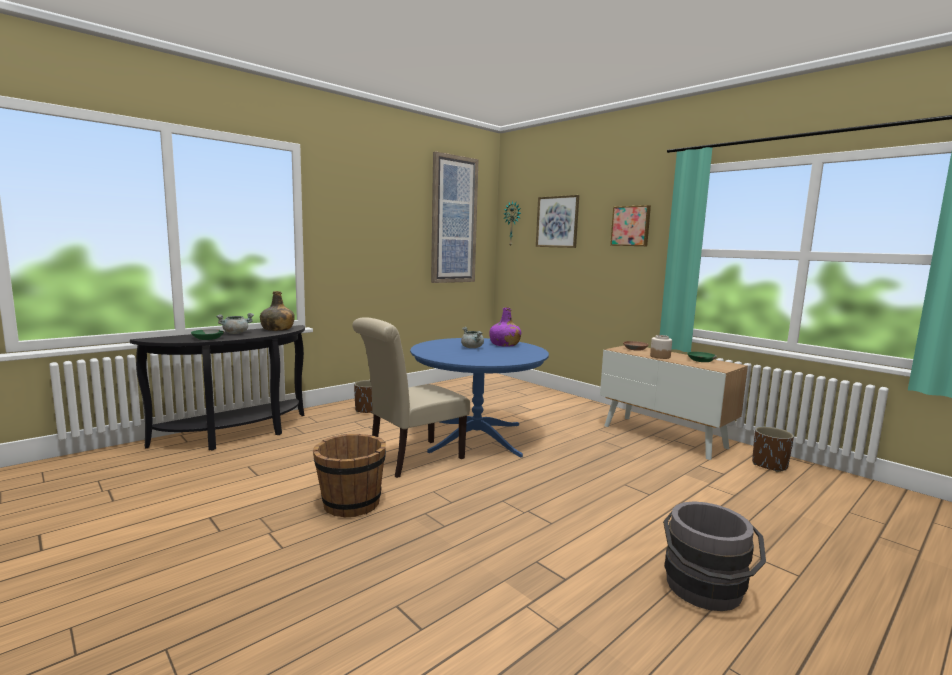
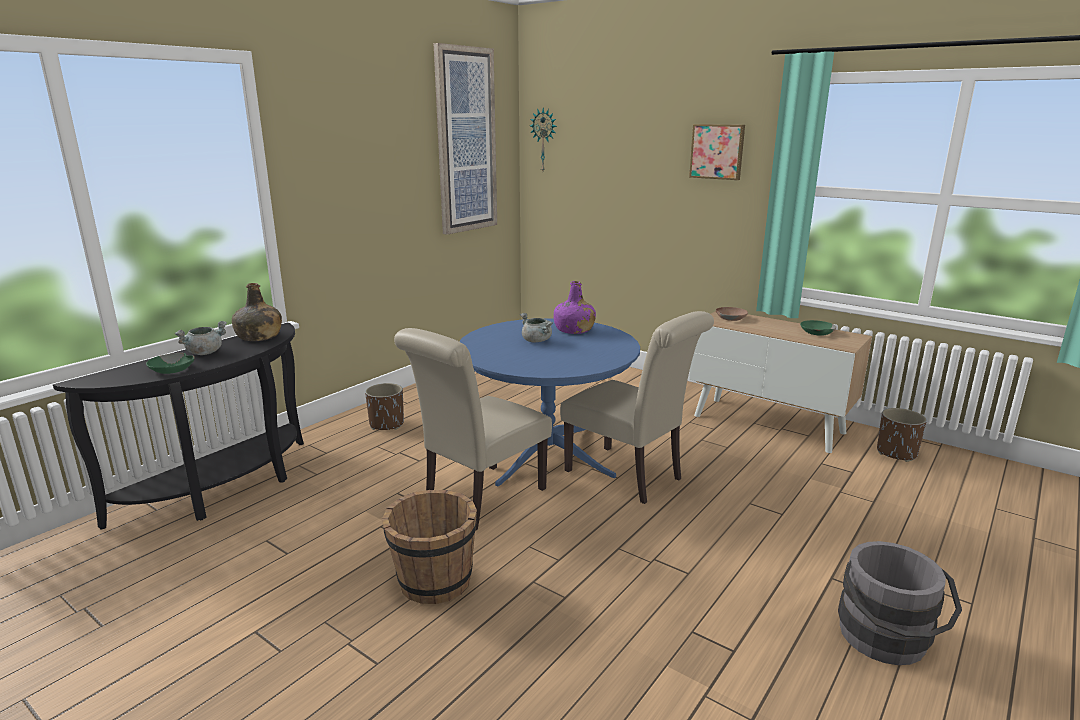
camera: 10 degrees left, 10 degrees up
(533, 457) = (629, 476): none -> beige chair
(557, 222) = (611, 140): picture -> none
(660, 356) = (767, 330): jar -> none

